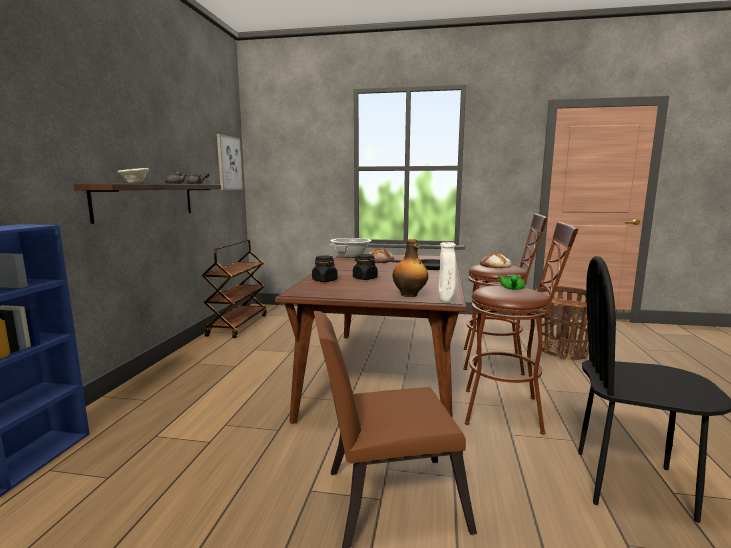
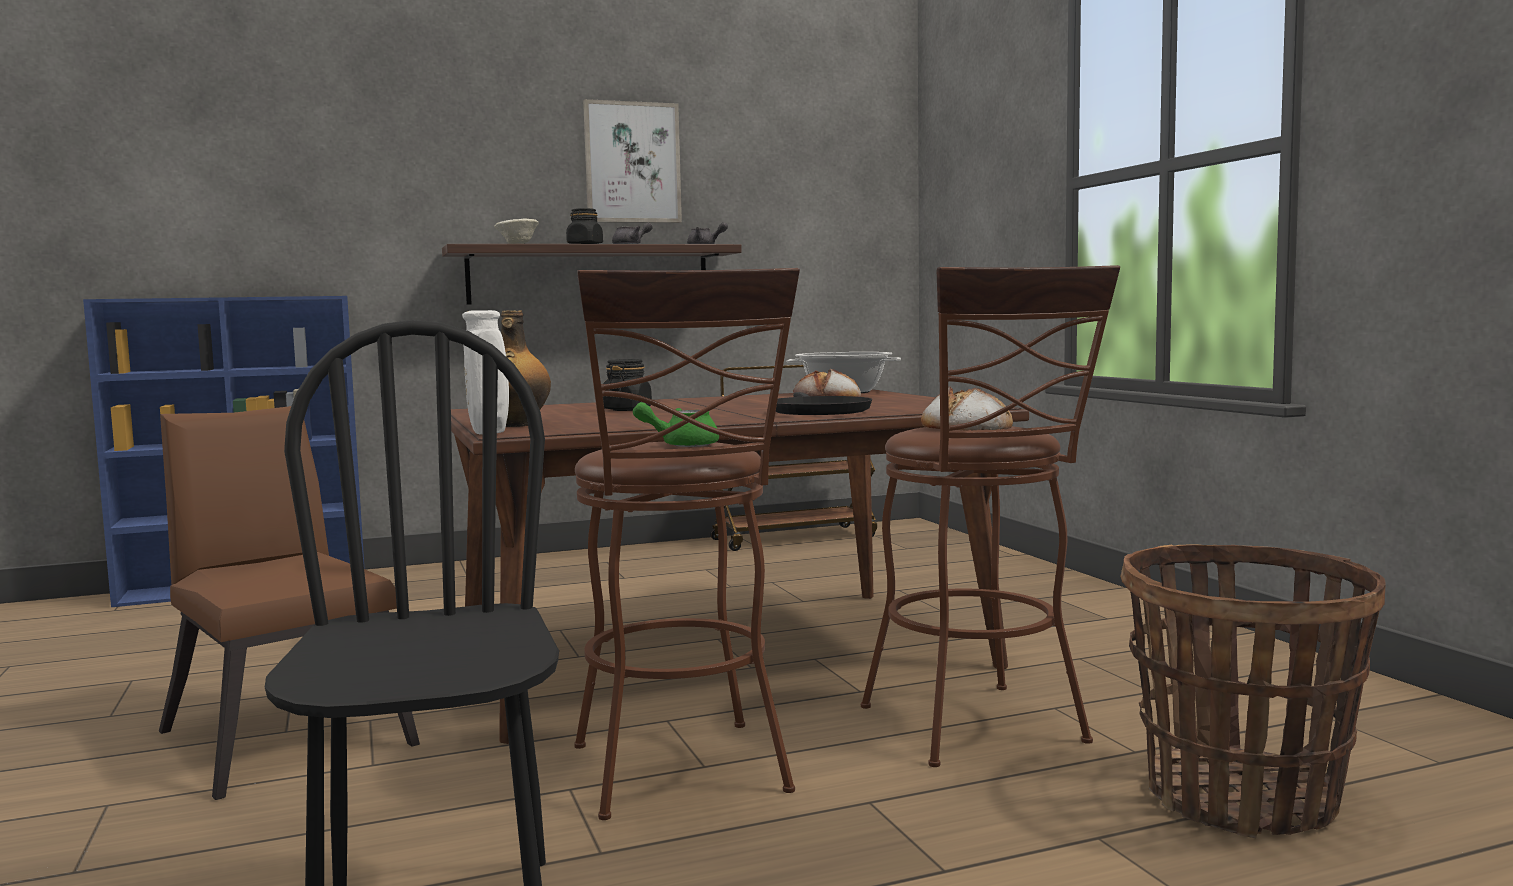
camera: 60 degrees right, 5 degrees down
(229, 163) = (854, 202): picture -> picture (632, 163)
(325, 280) = (576, 406): black jar -> black jar (585, 245)

